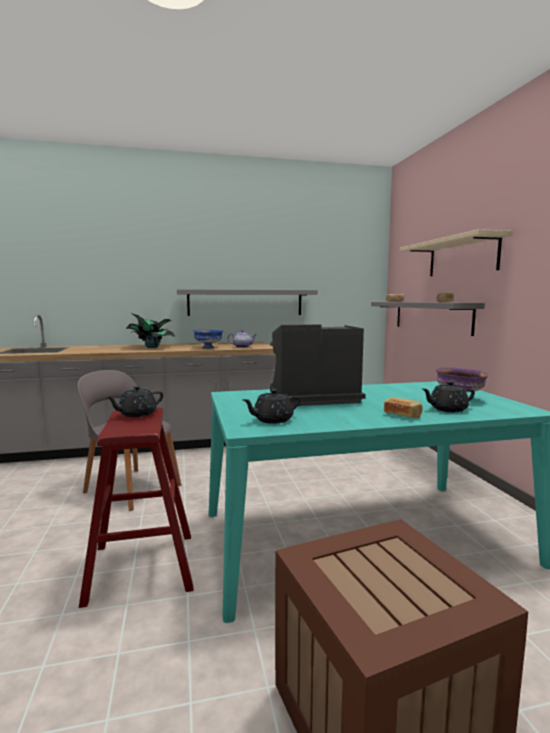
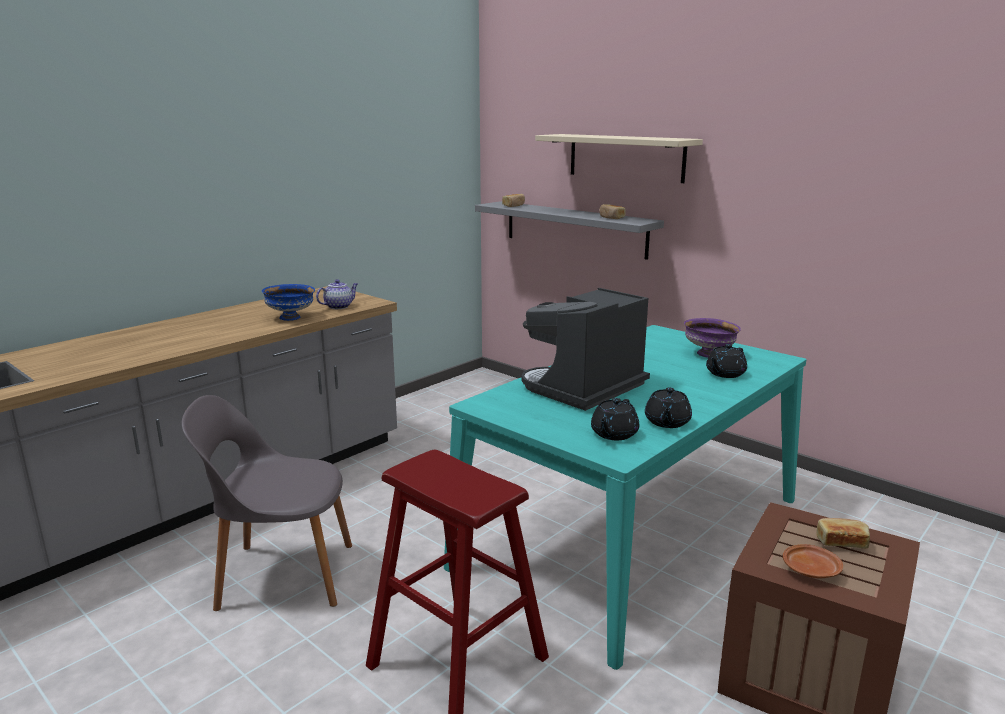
camera: 35 degrees left, 10 degrees up
(137, 414) = (434, 469): black teapot -> black teapot (667, 422)
(152, 347) = (185, 332): potted plant -> none
(245, 302) = (300, 224): grey shelf -> none
(345, 580) = (811, 570): none -> brown plate
(402, 415) = (706, 393): bread -> bread (841, 542)

